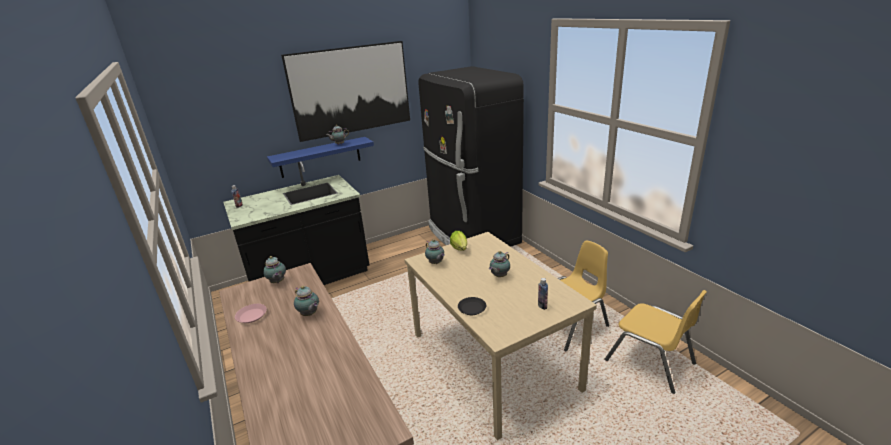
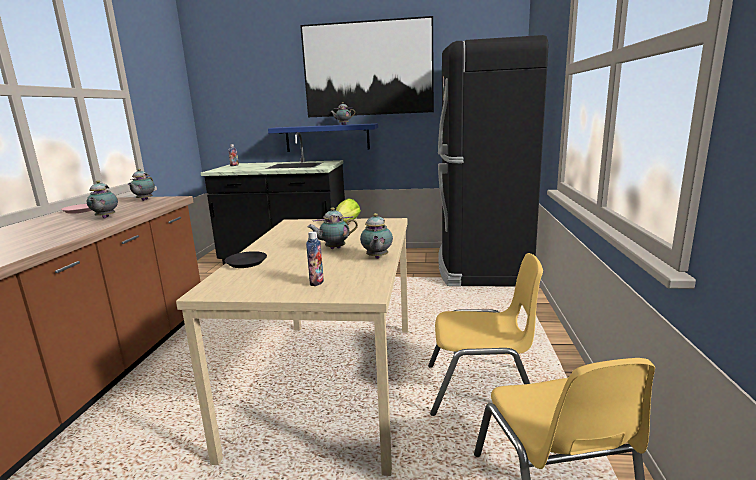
camera: 35 degrees right, 10 degrees down
(435, 263) = (300, 227): teapot -> teapot (377, 258)

